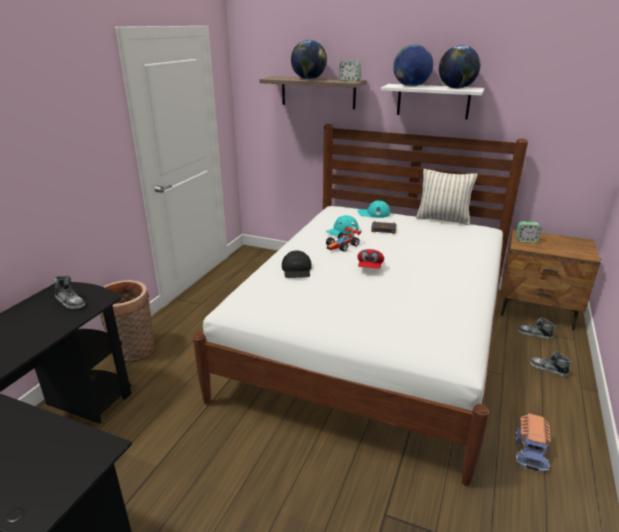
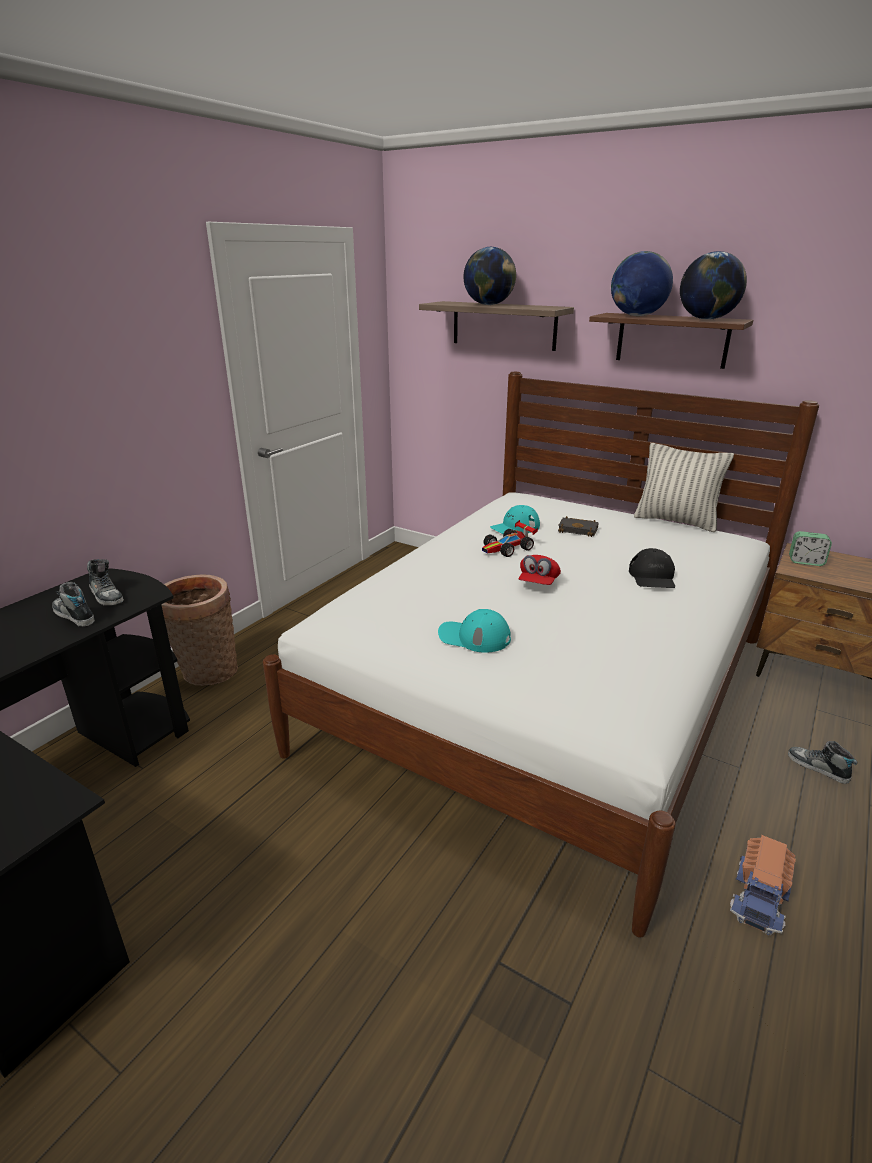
camera: 10 degrees right, 0 degrees up
(297, 270) = (429, 578): black cap -> black cap (652, 577)
(349, 80) = (547, 307): alarm clock -> none
(373, 213) = (571, 506): turquoise cap -> turquoise cap (474, 637)
(433, 101) = (672, 340): white shelf -> brown shelf
(534, 334) = (806, 710): shoe -> shoe (74, 616)

